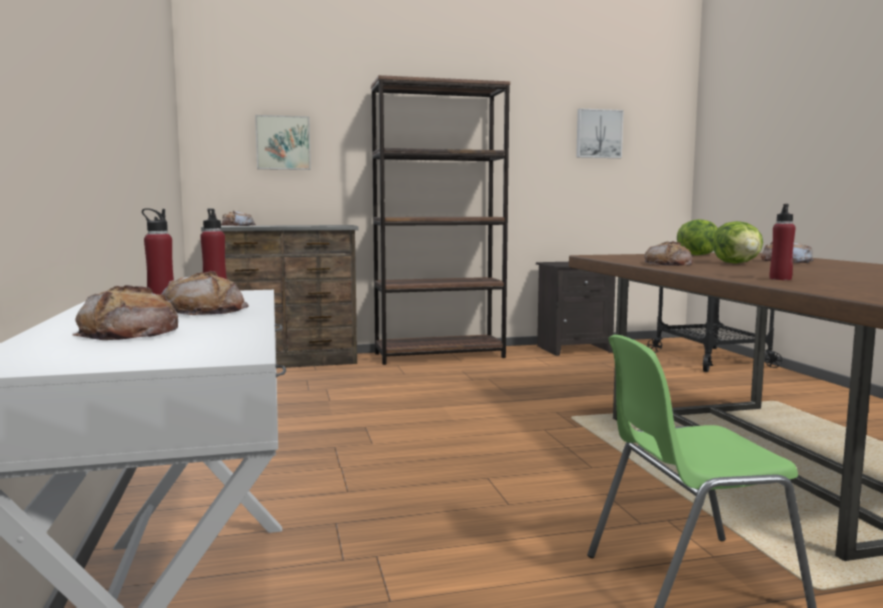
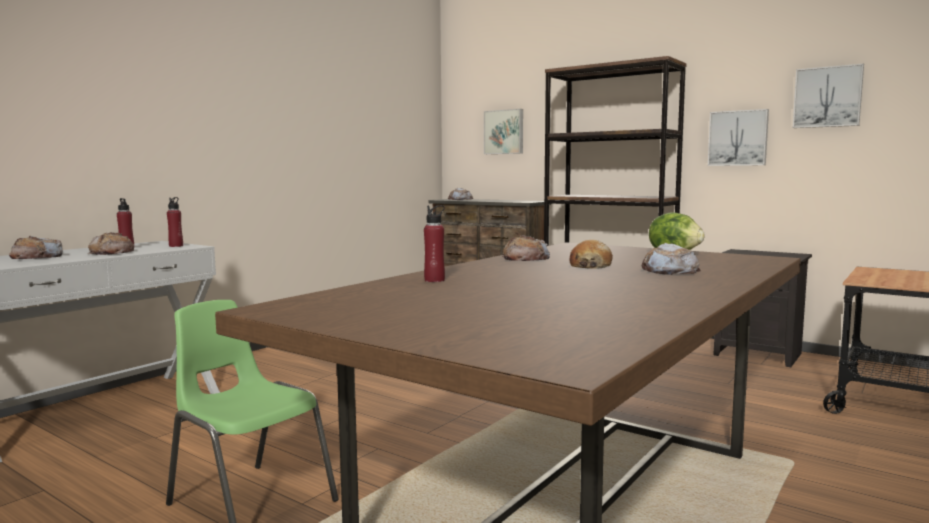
camera: 50 degrees right, 0 degrees up
(535, 163) = (738, 138): none -> picture
(737, 263) = (590, 265): lettuce -> bread

